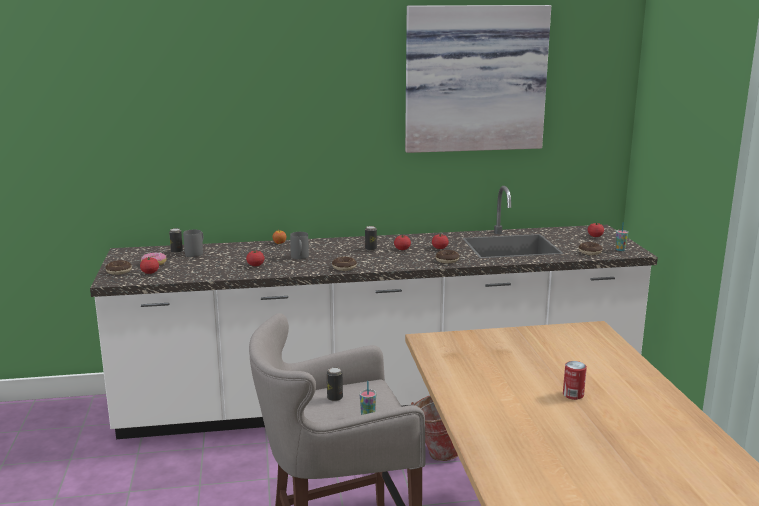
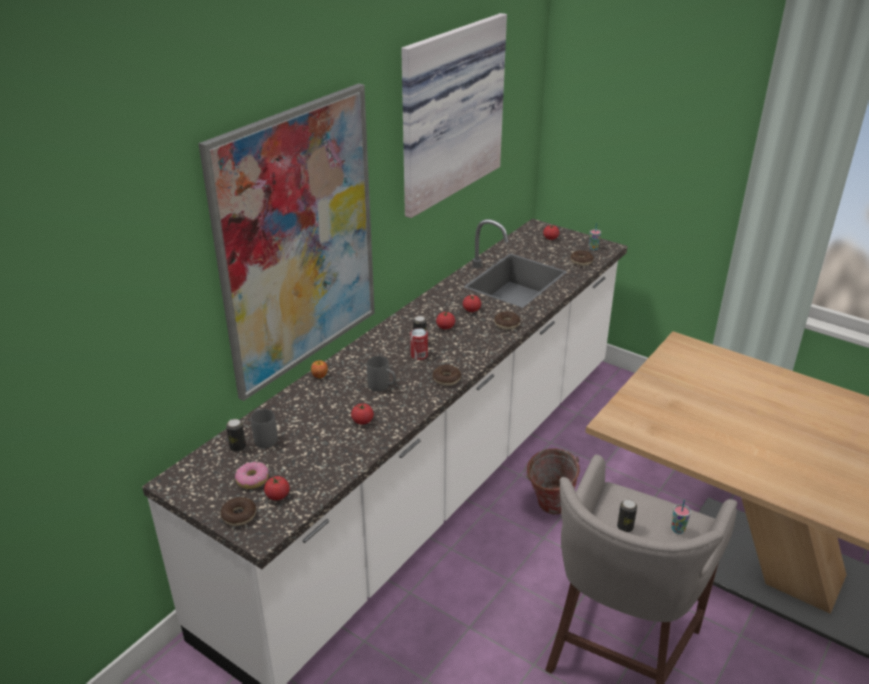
camera: 45 degrees left, 15 degrees up
(281, 129) = (298, 241): none -> picture
(573, 395) = (778, 420): can -> can (419, 355)

